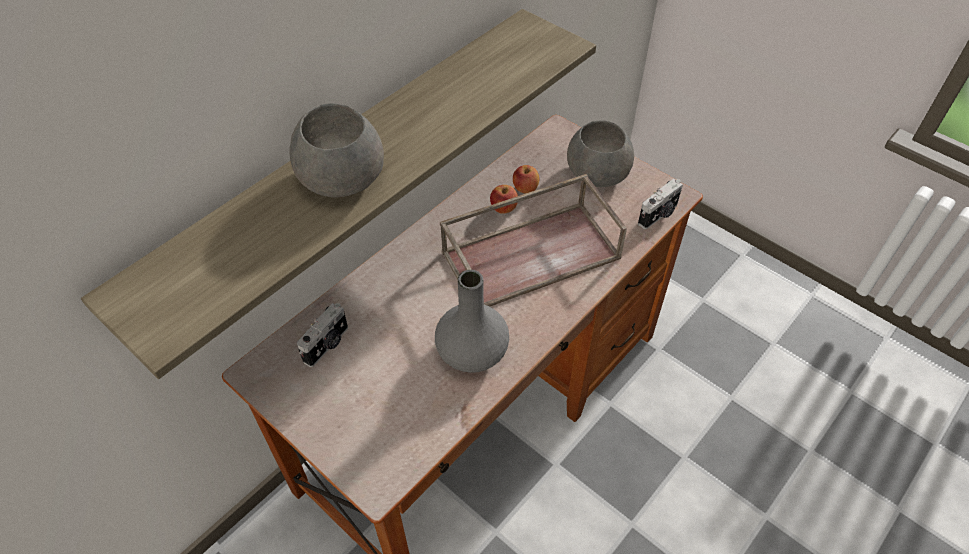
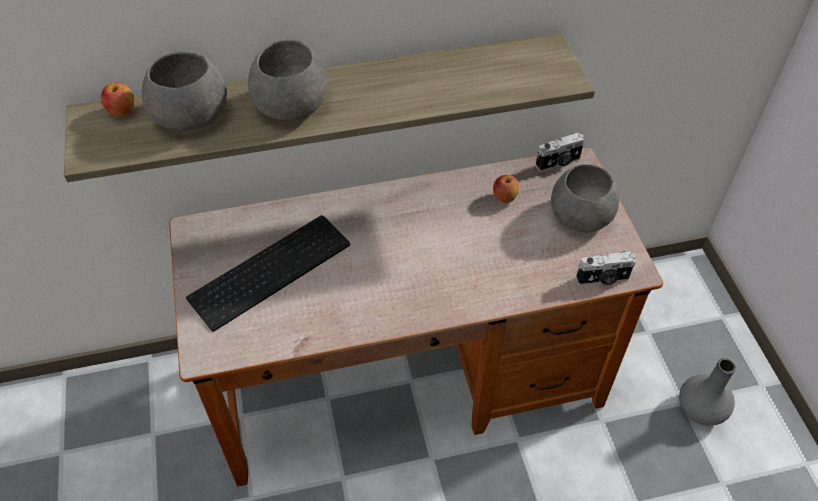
camera: 35 degrees right, 0 degrees up
(245, 236) = (192, 115): none -> grey bowl
(327, 345) = (253, 237): camera -> camera (558, 163)
(371, 364) = (270, 268): none -> keyboard
(473, 352) = (348, 302): grey vase -> grey vase (701, 409)
(503, 209) = (472, 204): apple -> apple (122, 112)
(531, 253) = (462, 252): brown tray -> none

